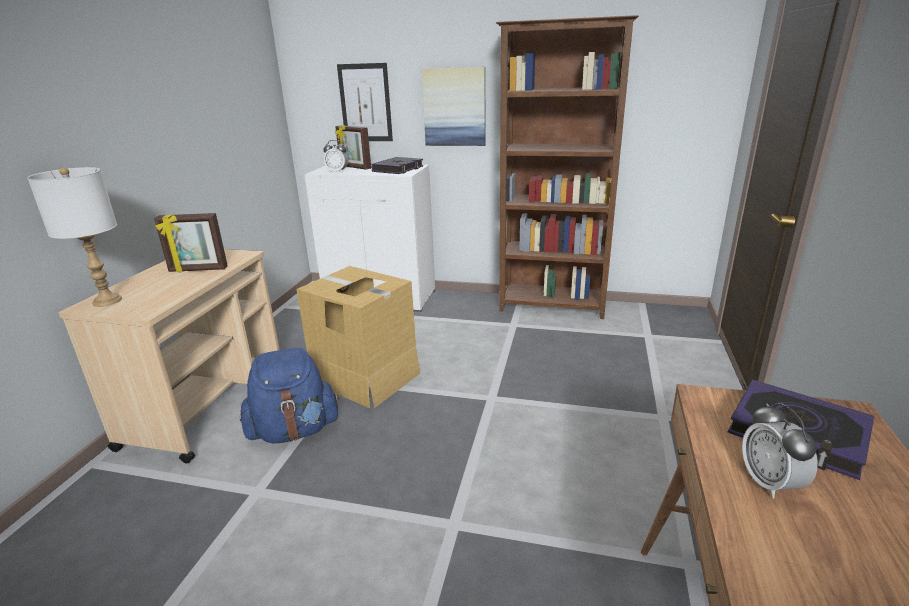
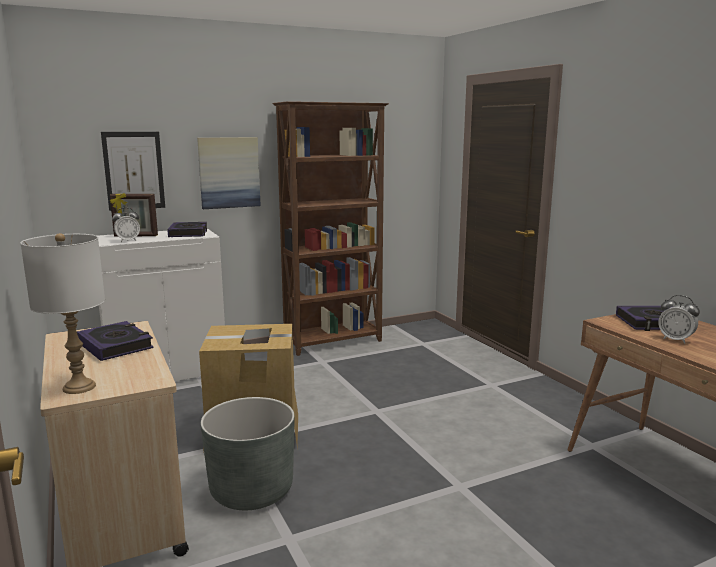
camera: 40 degrees left, 10 degrees down
(198, 270) = (115, 346): picture frame -> book
(294, 431) = (251, 490): blue backpack -> grey planter

